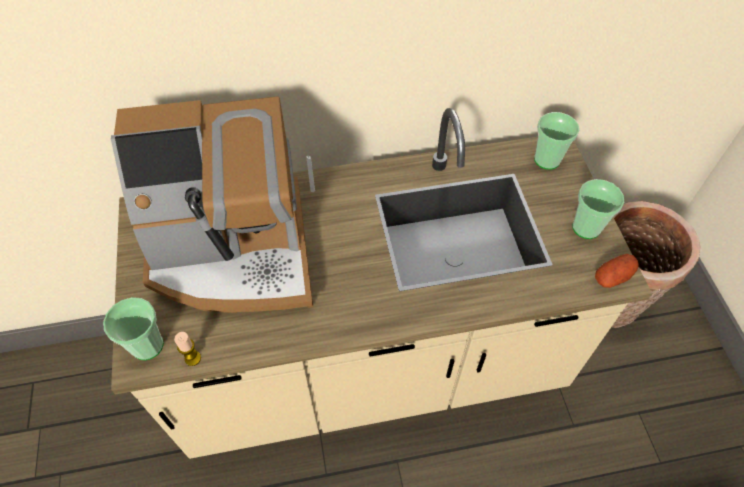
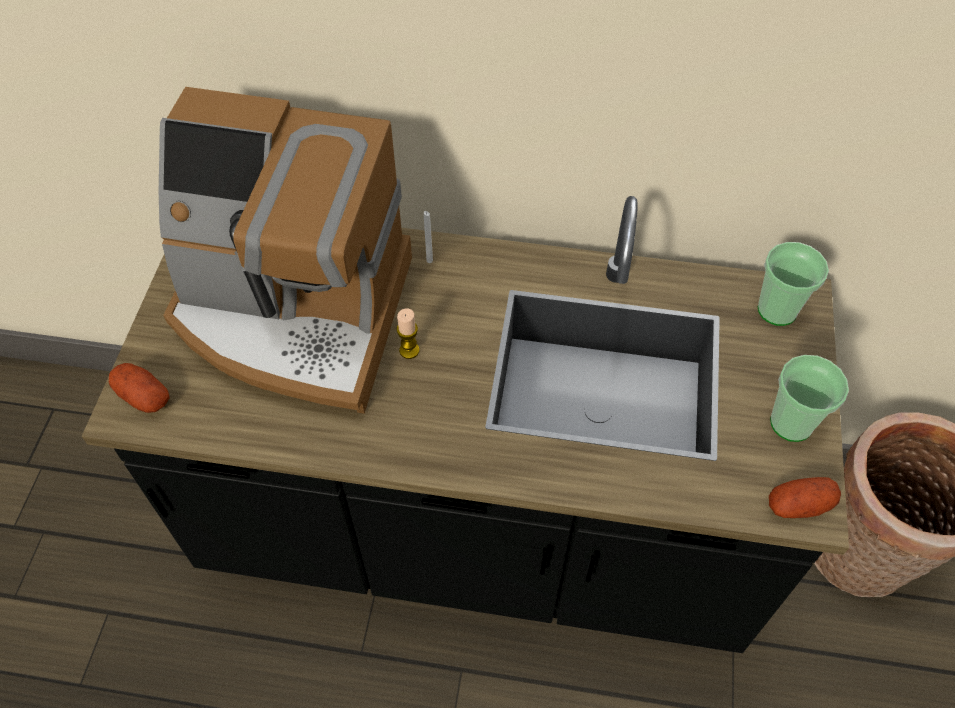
camera: 20 degrees right, 0 degrees up
(147, 345) = (144, 396): cup -> potato
(193, 358) = (190, 430): candle -> candle (409, 350)
(372, 365) = (477, 530): beige counter -> black counter

